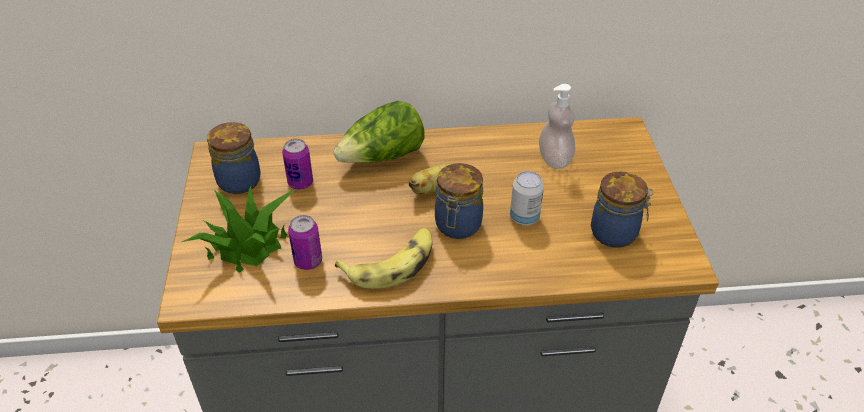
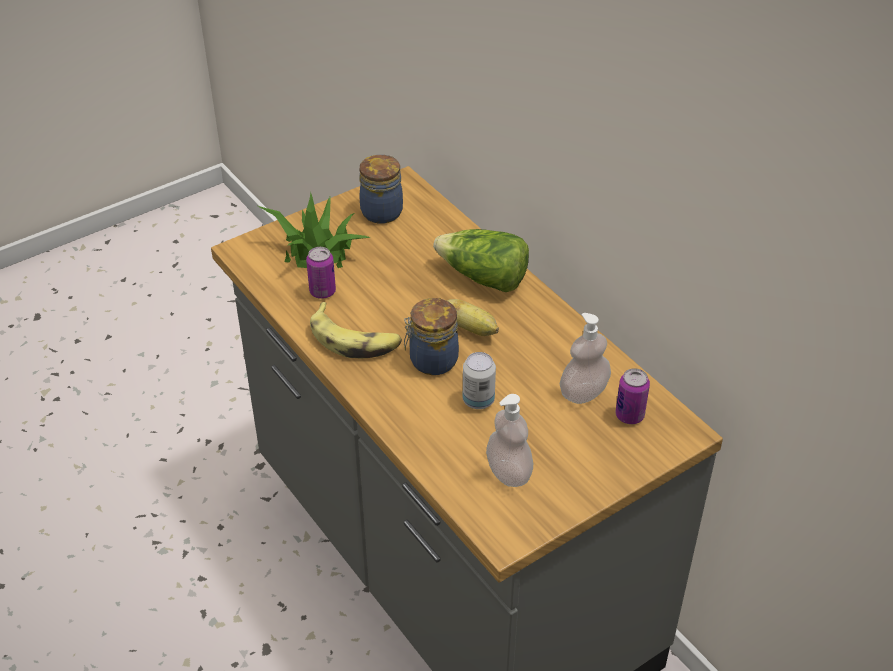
camera: 60 degrees right, 0 degrees up
(300, 183) = (408, 246): can -> can (629, 415)
(616, 233) = (508, 472): jar -> soap dispenser

